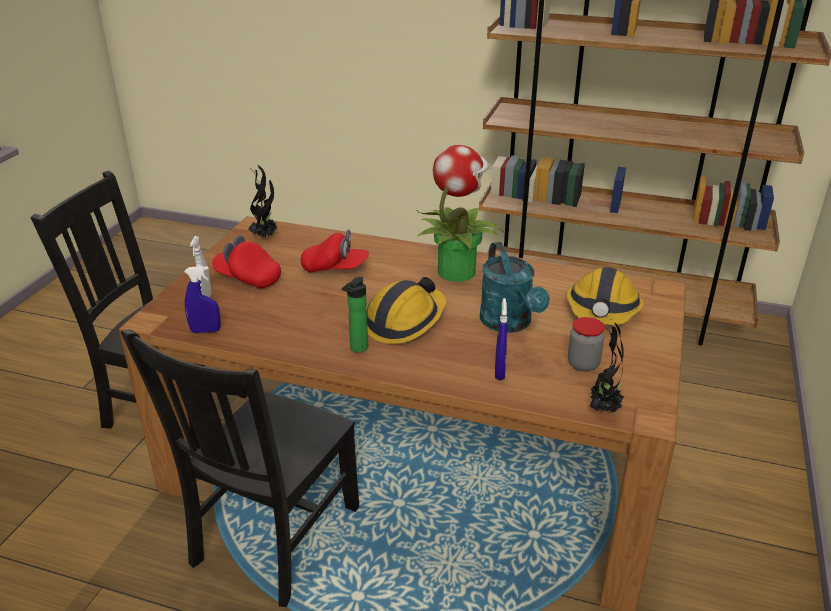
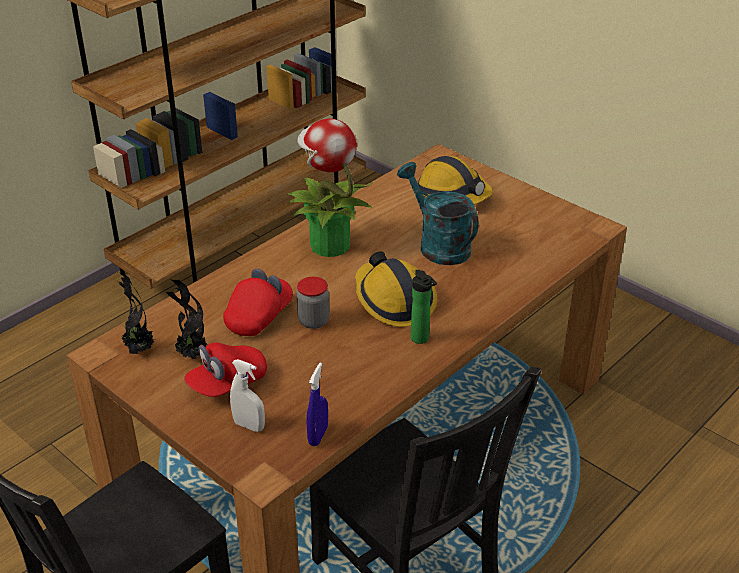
camera: 65 degrees left, 5 degrees up
(499, 372) = (504, 272): blue spray bottle -> none
(509, 323) = (438, 245): turquoise watering can -> turquoise watering can turned 135 degrees counterclockwise
(583, 364) = (518, 230): jar -> jar (313, 321)
(603, 408) = (576, 241): potted plant -> potted plant (190, 355)

